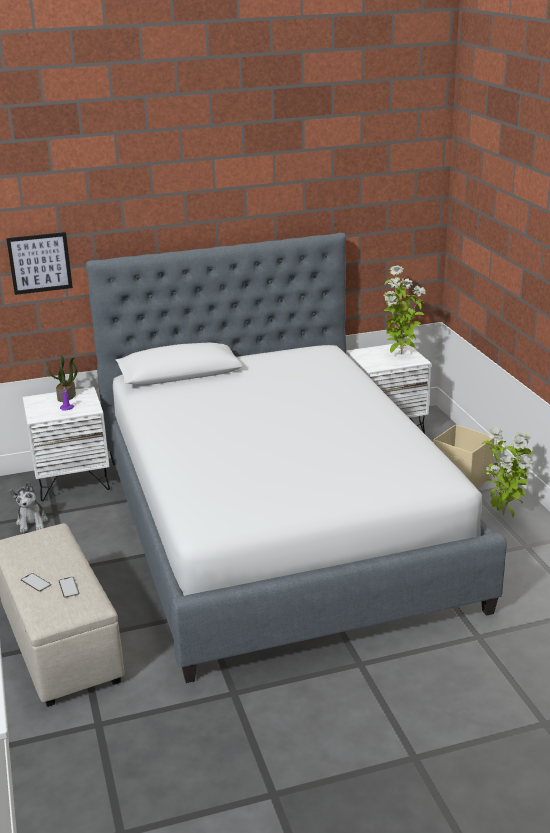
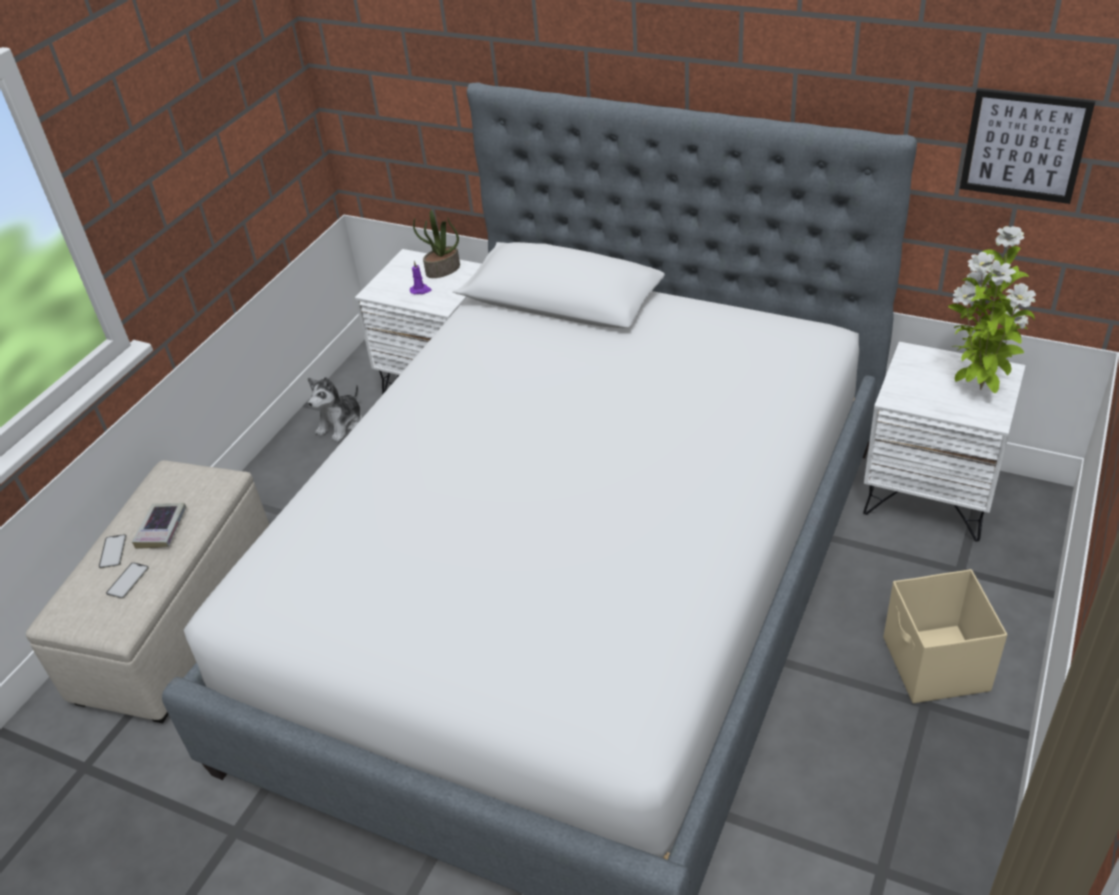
camera: 45 degrees right, 15 degrees up
(40, 263) = (418, 68): picture -> picture (1024, 146)
(52, 561) = (162, 529): none -> book
(504, 515) = (921, 784): potted plant -> none

